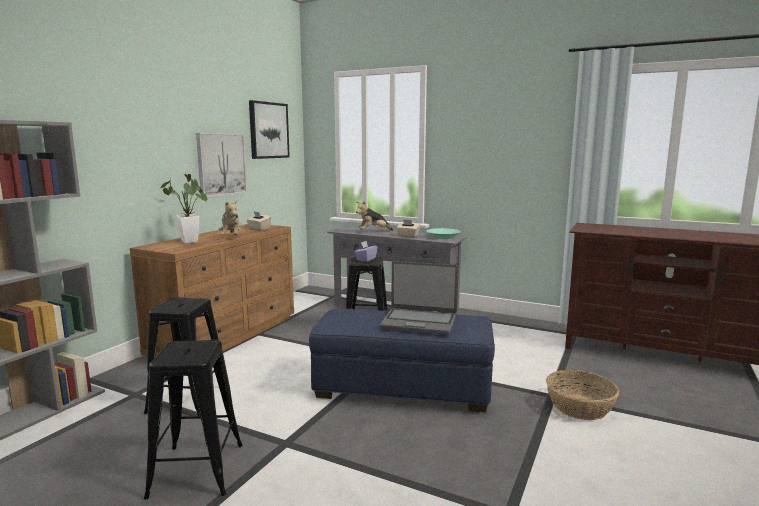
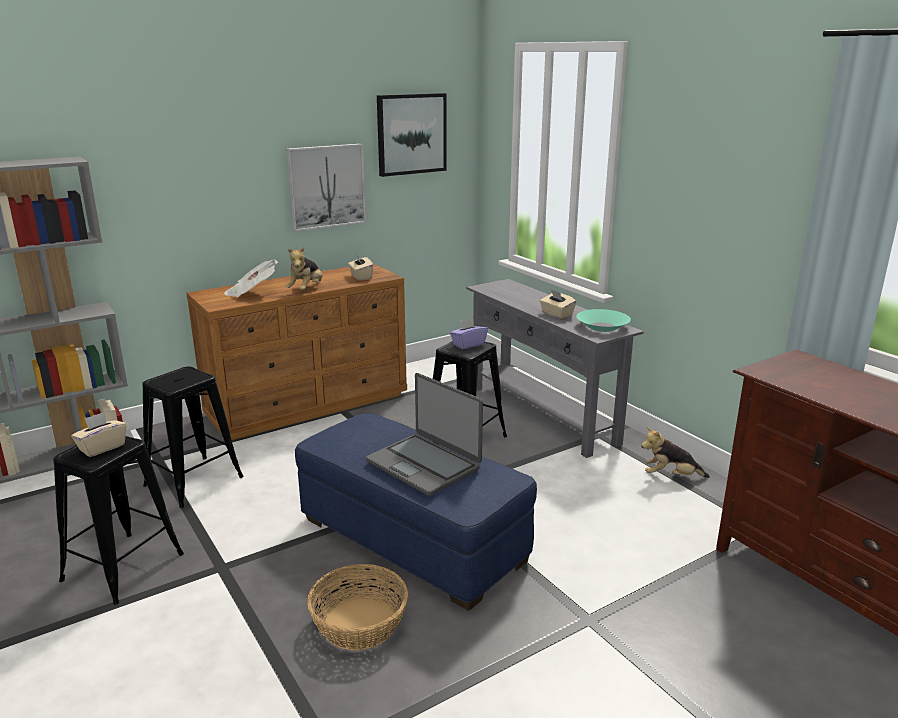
camera: 30 degrees right, 10 degrees up
(187, 350) = (102, 447): none -> beige tissue box
(190, 242) = (252, 293): potted plant -> newspaper
(373, 232) = (523, 297): plush toy -> plush toy (670, 476)
(580, 407) = (606, 652): basket -> basket (360, 624)

